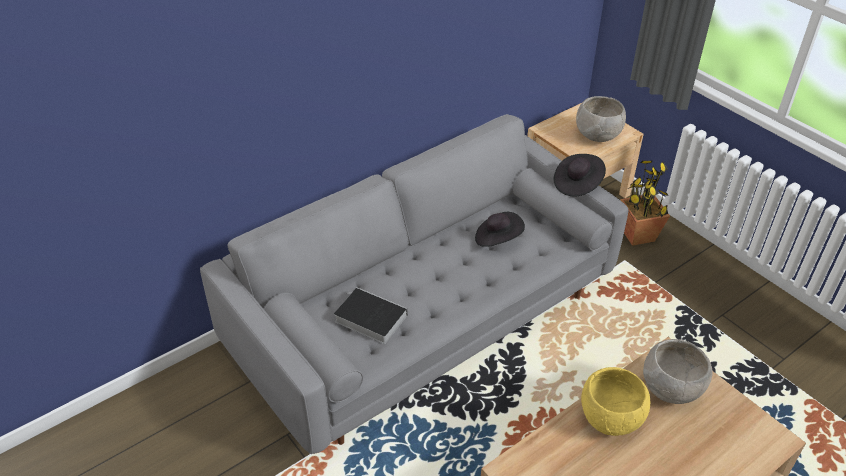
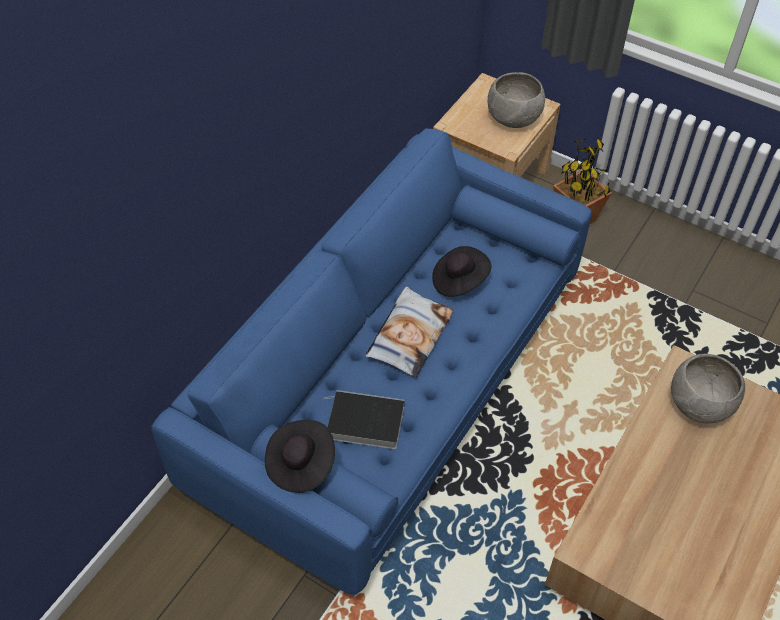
camera: 20 degrees left, 10 degrees up
(422, 317) = (389, 386): grey sofa -> blue sofa
(437, 267) = (409, 336): none -> pillow
(577, 184) = (526, 193): black hat -> black hat (300, 464)
(609, 418) = (654, 457): yellow bowl -> none

